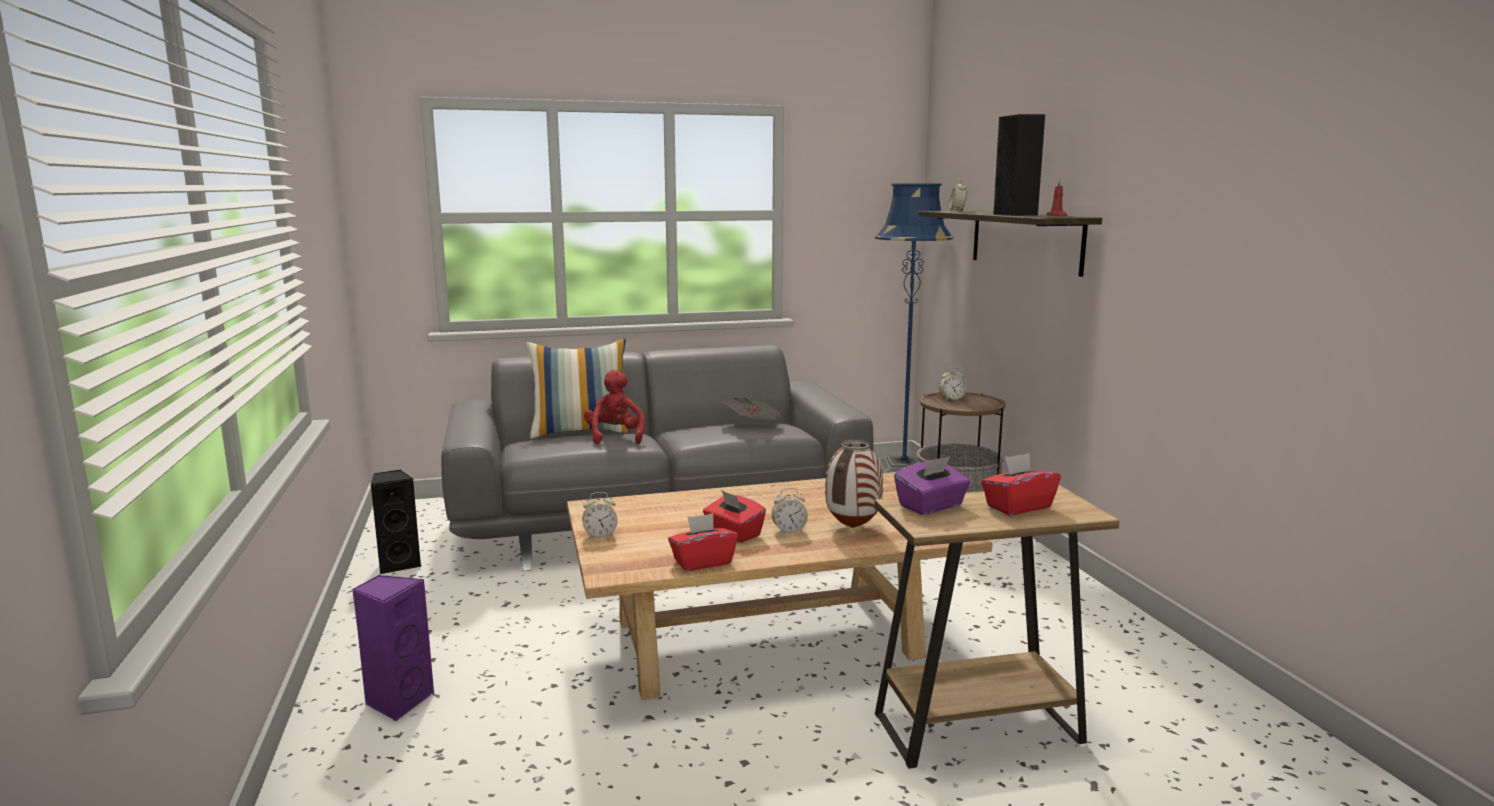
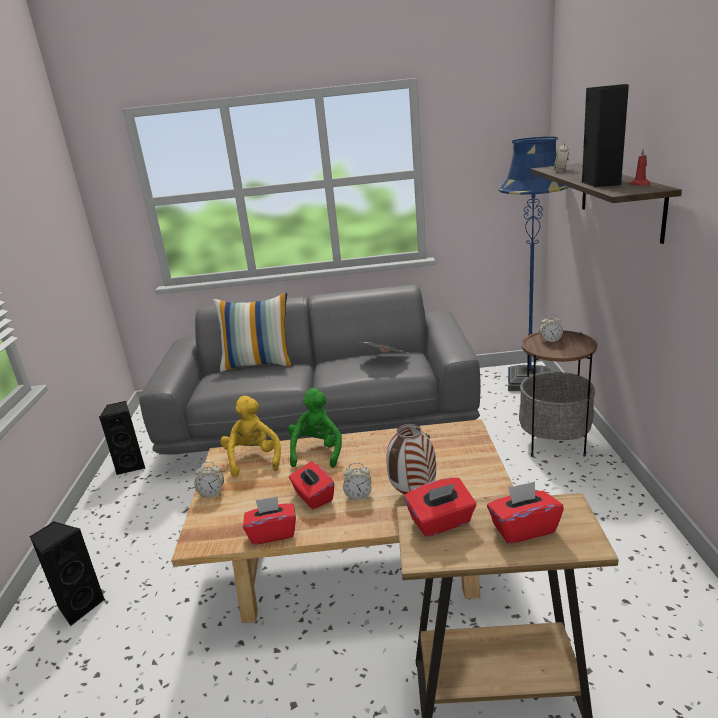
camera: 15 degrees right, 10 degrees up
(398, 701) = (79, 605): purple speaker -> black speaker
(615, 437) = (275, 374): red plush toy -> none
(635, 508) = (253, 459): none -> yellow plush toy
(713, 500) = (317, 451): none -> green plush toy
(931, 506) = (441, 522): purple tissue box -> red tissue box

